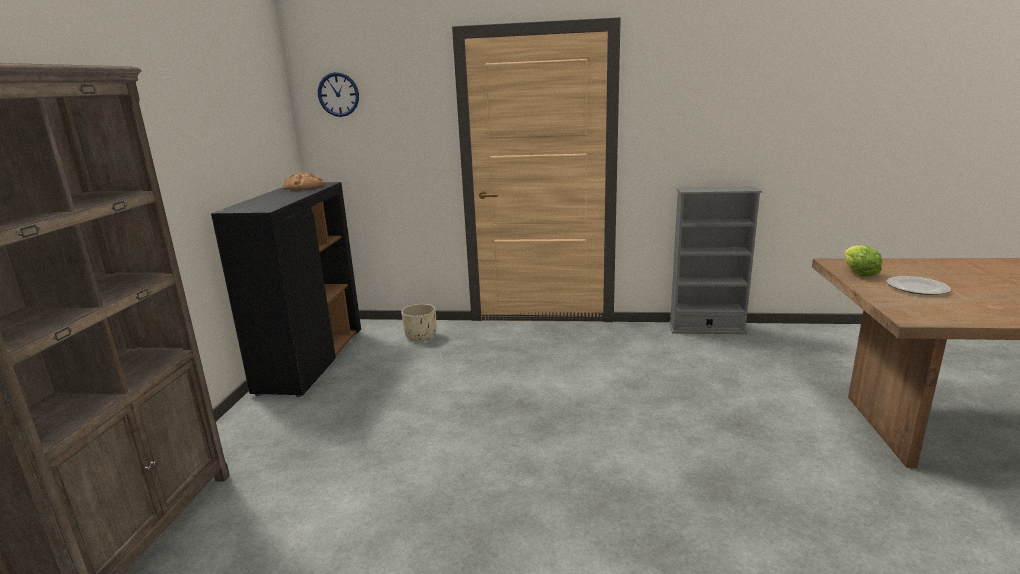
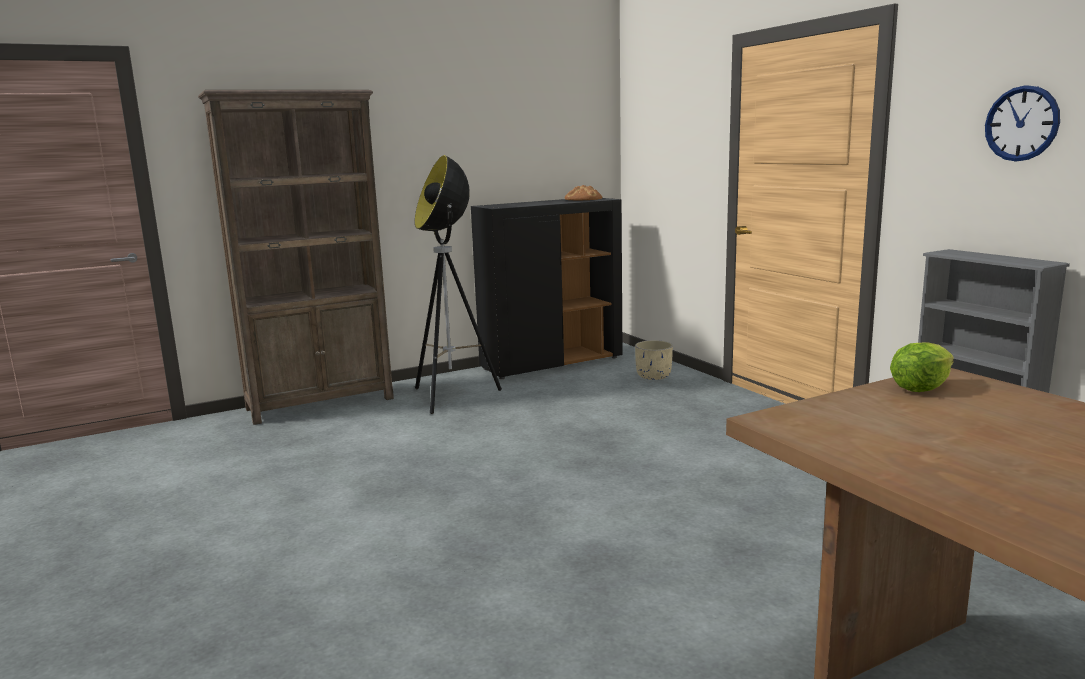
camera: 55 degrees right, 5 degrees down
(295, 437) = (453, 397): none -> floor lamp
(338, 94) = (648, 113): wall clock -> wall clock (1021, 123)
(916, 288) = (921, 416): plate -> none

